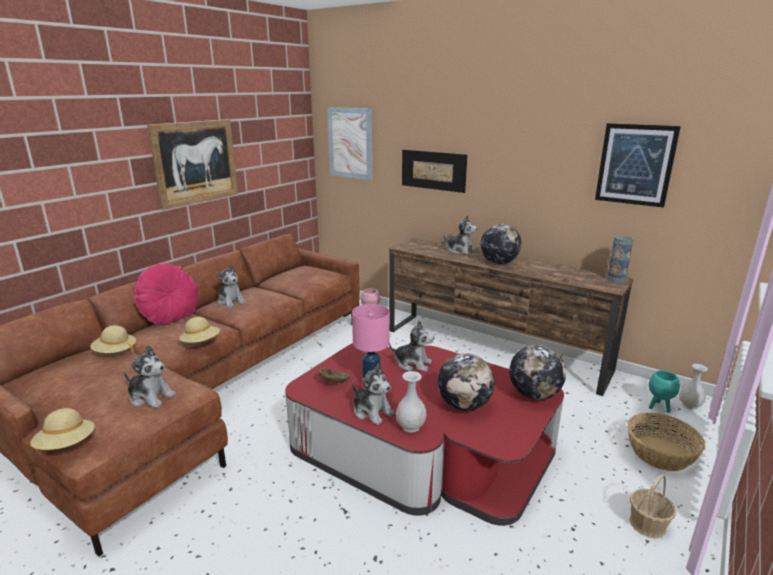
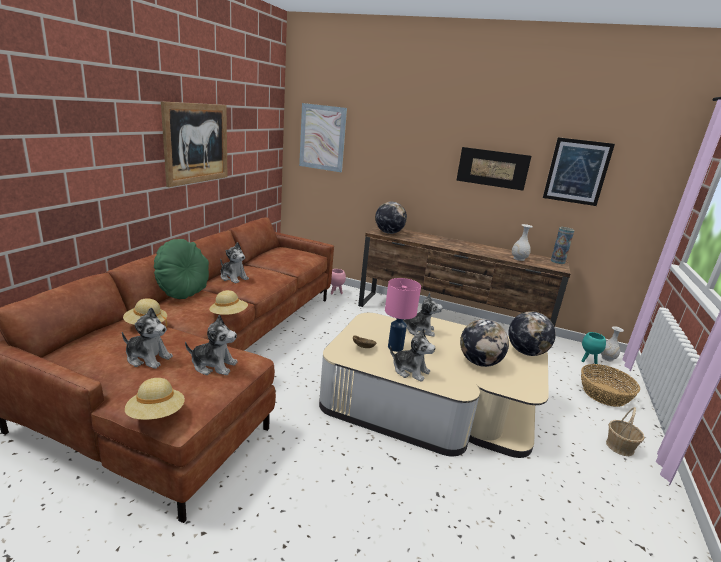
camera: 15 degrees left, 0 degrees up
(171, 319) = (183, 294): pink pillow -> green pillow
(411, 426) = (448, 381): white vase -> white vase (519, 259)
(421, 446) = (430, 400): red coffee table -> beige coffee table
(433, 170) = (402, 167): picture -> picture (492, 168)
(460, 251) = (426, 237): plush toy -> plush toy (148, 358)
(498, 263) = (463, 247): globe -> globe (389, 233)

